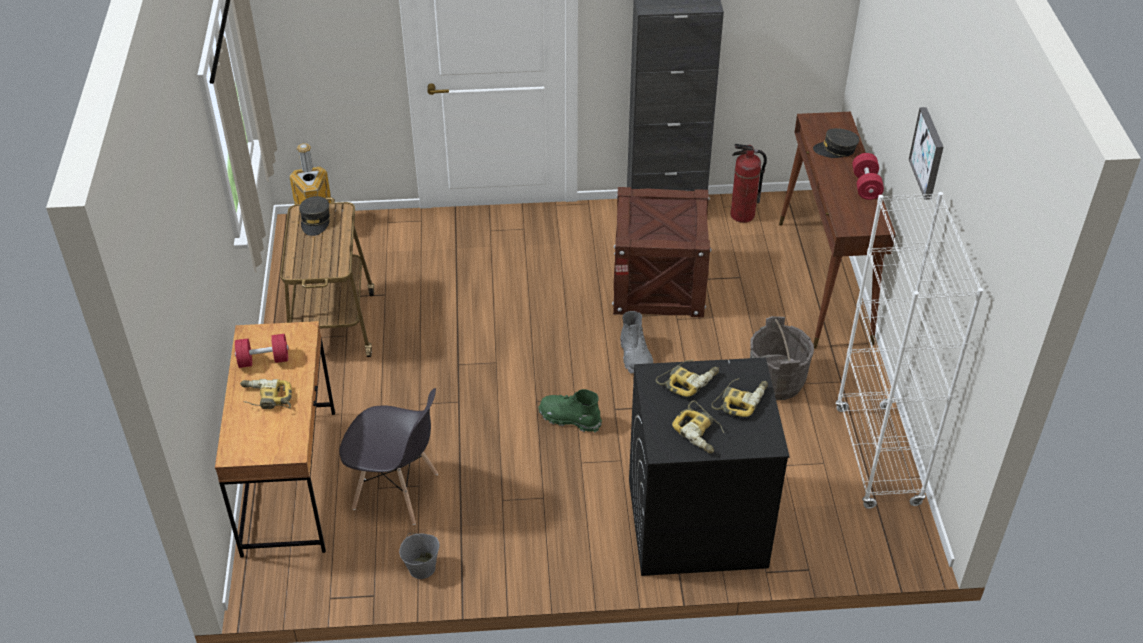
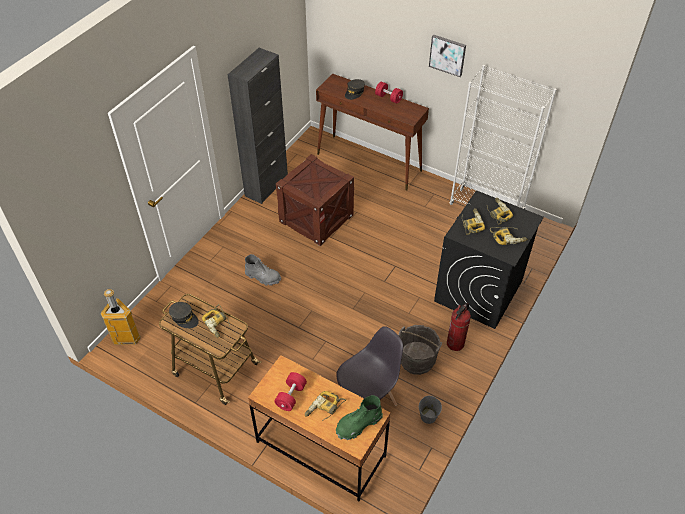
camera: 55 degrees left, 5 degrees up
(329, 250) = (218, 323): none -> power drill
(569, 418) = (376, 302): green boot -> green boot (358, 424)
(635, 357) = (357, 254): grey boot -> grey boot (263, 277)
(742, 215) = (298, 162): fire extinguisher -> fire extinguisher (455, 343)
(776, 381) = (416, 214): grey bucket -> grey bucket (416, 360)

